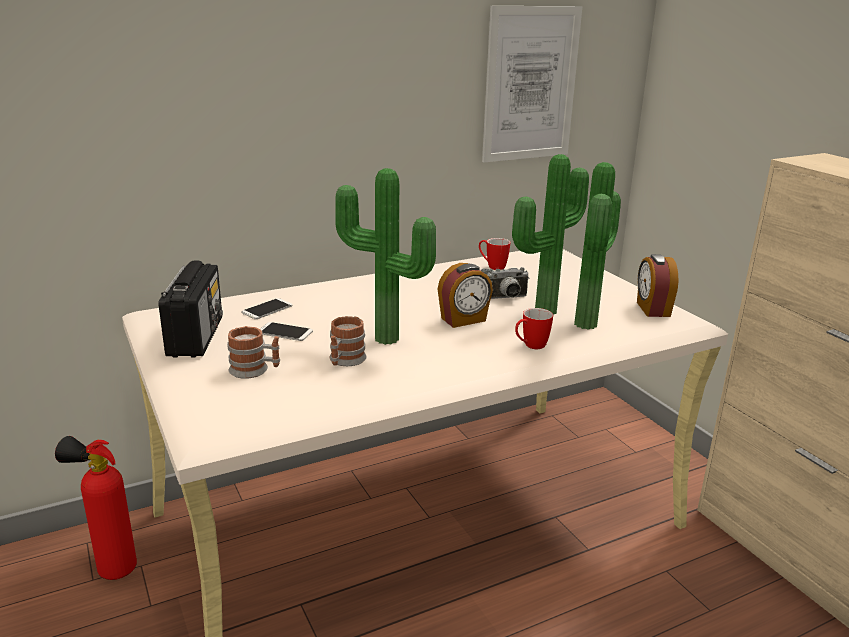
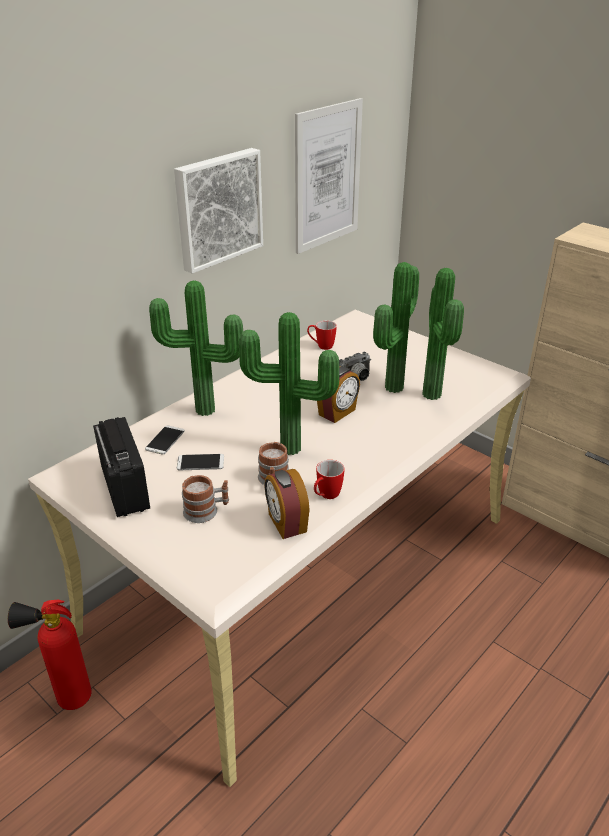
camera: 20 degrees left, 10 degrees up
(325, 296) = (205, 412): none -> potted plant
(383, 87) = (217, 208): none -> picture
(530, 346) = (405, 428): mug -> mug (326, 496)
(652, 309) = (470, 367): alarm clock -> alarm clock (286, 523)

